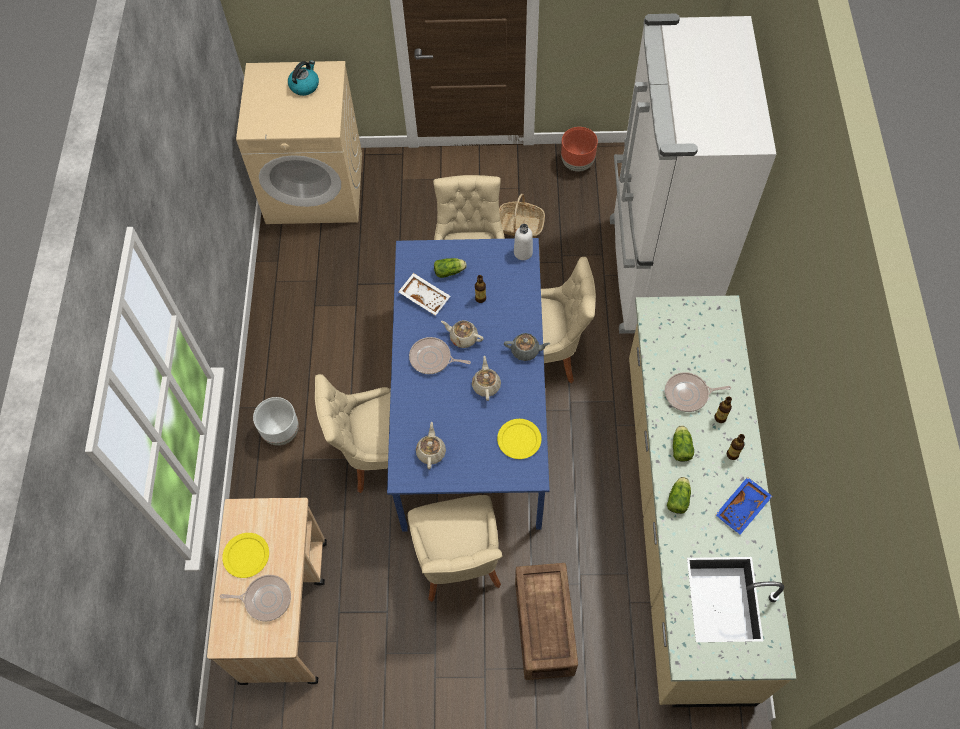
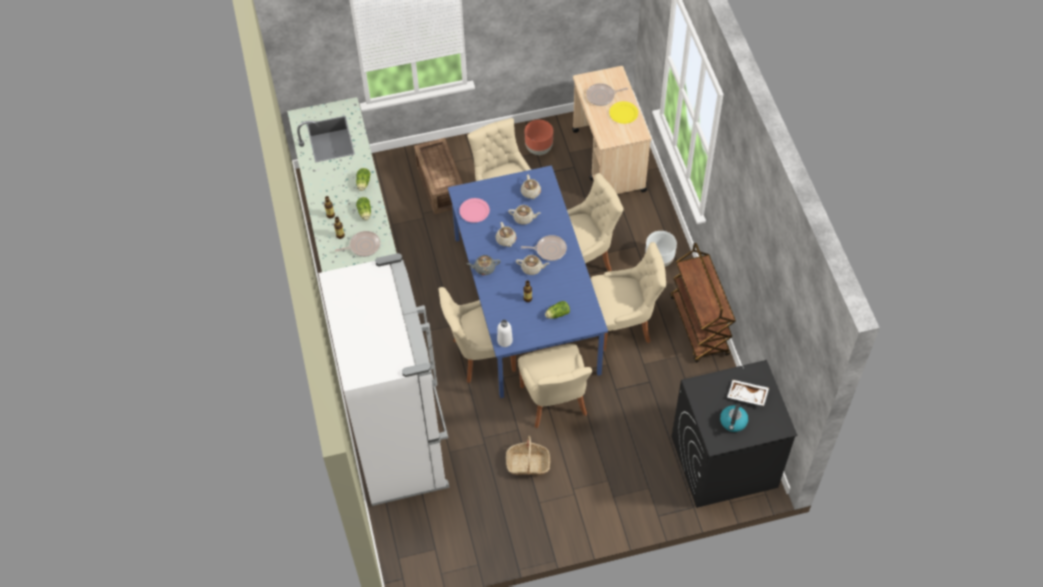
camera: 165 degrees right, 5 degrees down
(272, 335) = (699, 326): none -> brown cart
(315, 188) = (723, 462): beige washing machine -> black washing machine
(360, 357) = (623, 324): none -> beige chair
(425, 297) = (569, 291): white tray -> white tray (747, 396)
(452, 413) = (524, 218): none -> beige teapot
(519, 439) = (474, 211): yellow plate -> pink plate
(577, 163) = (490, 541): brown planter -> brown planter (538, 149)
(743, 509) = (322, 186): blue tray -> none

